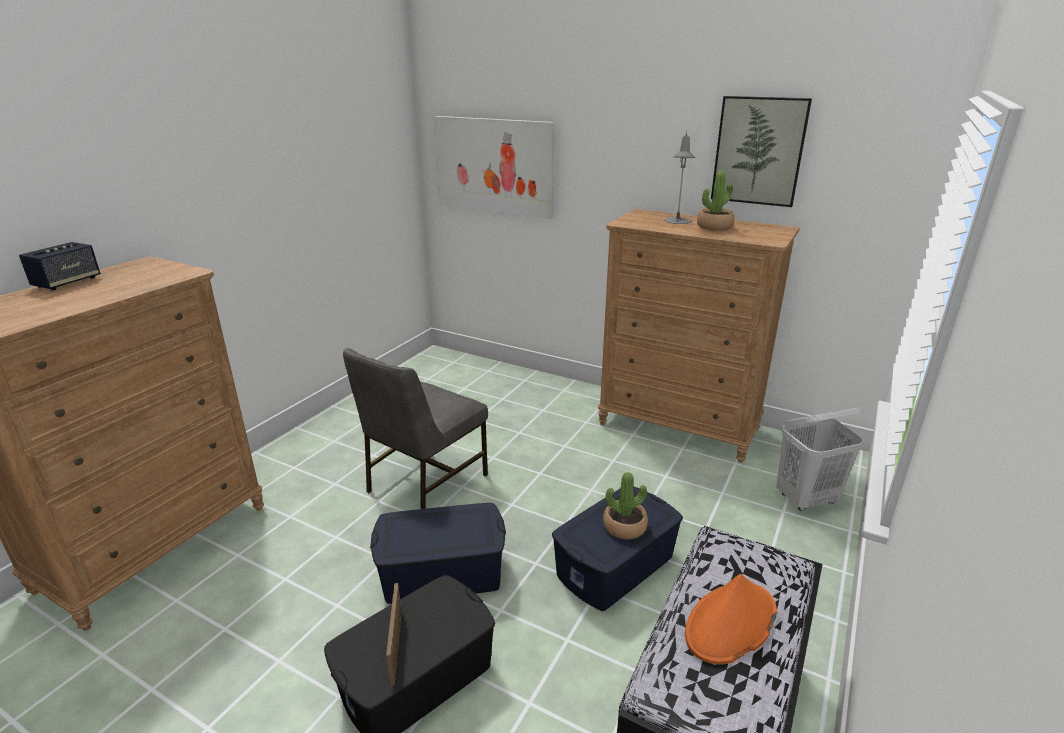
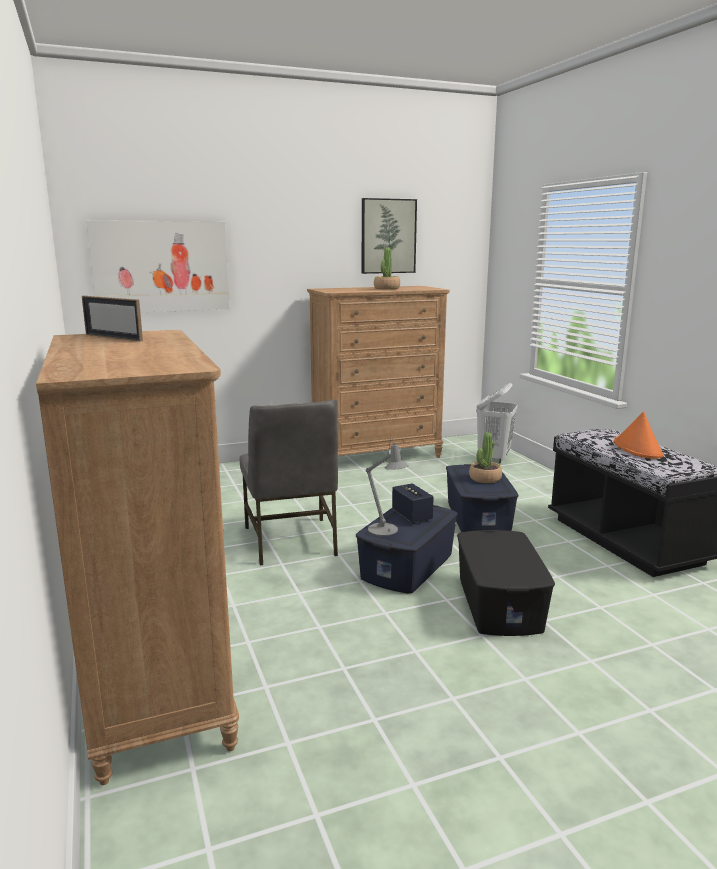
camera: 50 degrees left, 10 degrees down
(67, 282) = (73, 349): speaker -> speaker (412, 516)
(396, 646) = (509, 562): picture frame -> picture frame (113, 337)
(677, 221) = (359, 289): grey table lamp -> grey table lamp (385, 530)

